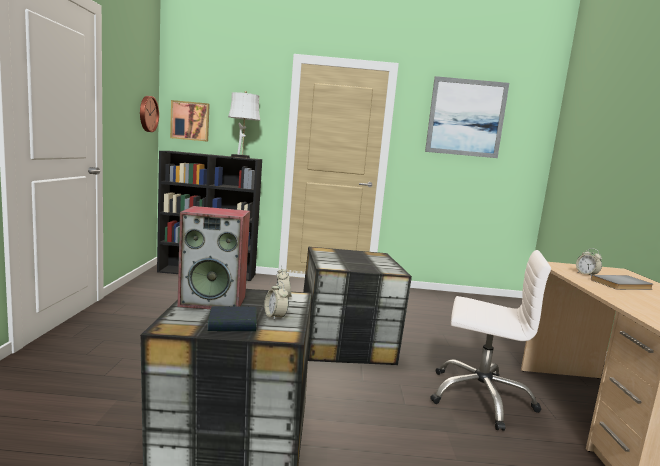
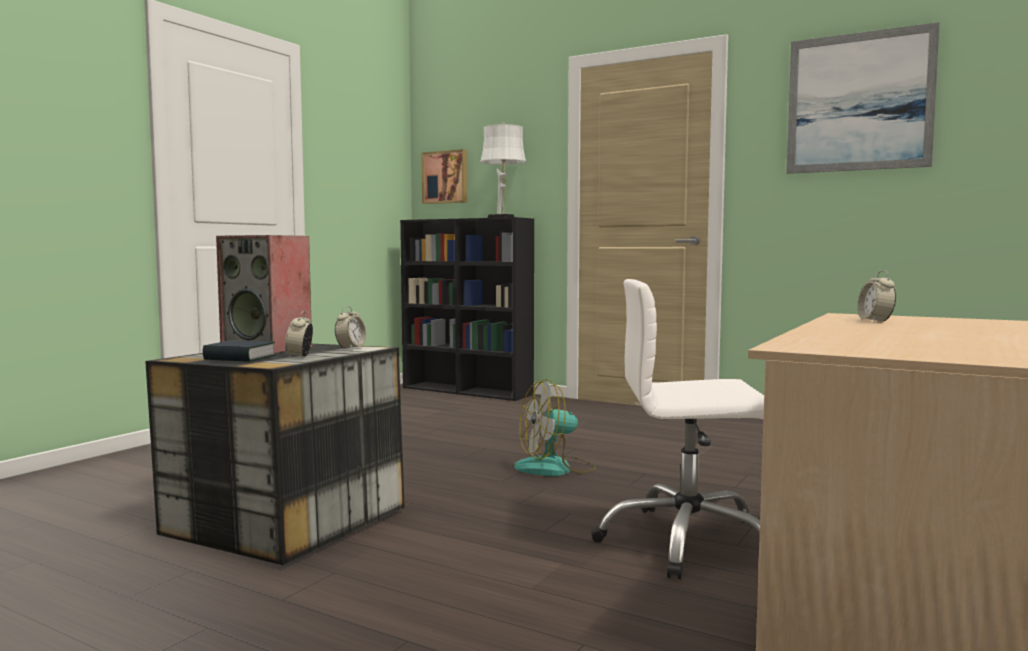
camera: 30 degrees right, 5 degrees down
(147, 113) = (387, 173): wall clock -> none
(346, 344) = (555, 468): storage box -> fan
(480, 397) = (687, 542): white office chair -> white office chair turned 135 degrees clockwise
(623, 285) = (909, 328): grey book -> none

